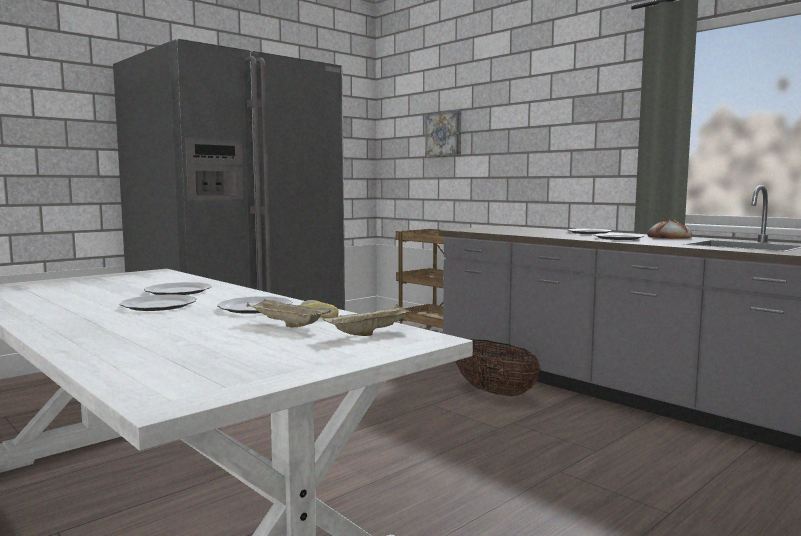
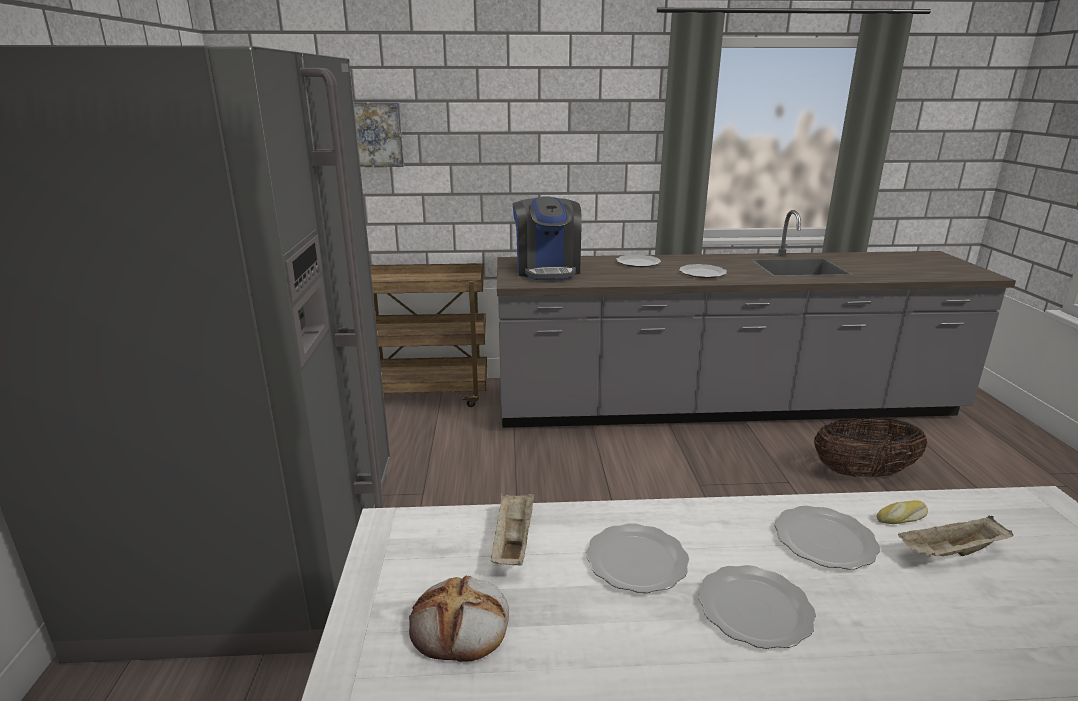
camera: 50 degrees left, 15 degrees up
(372, 333) = (1012, 519): beige tray -> beige tray (513, 541)
(495, 393) = (622, 456): basket -> basket (863, 473)
(504, 229) = (547, 270): none -> coffee machine
(669, 237) = (716, 260): bread -> bread (461, 625)

